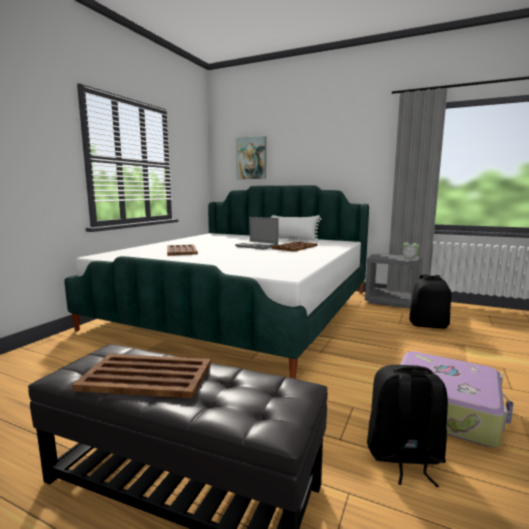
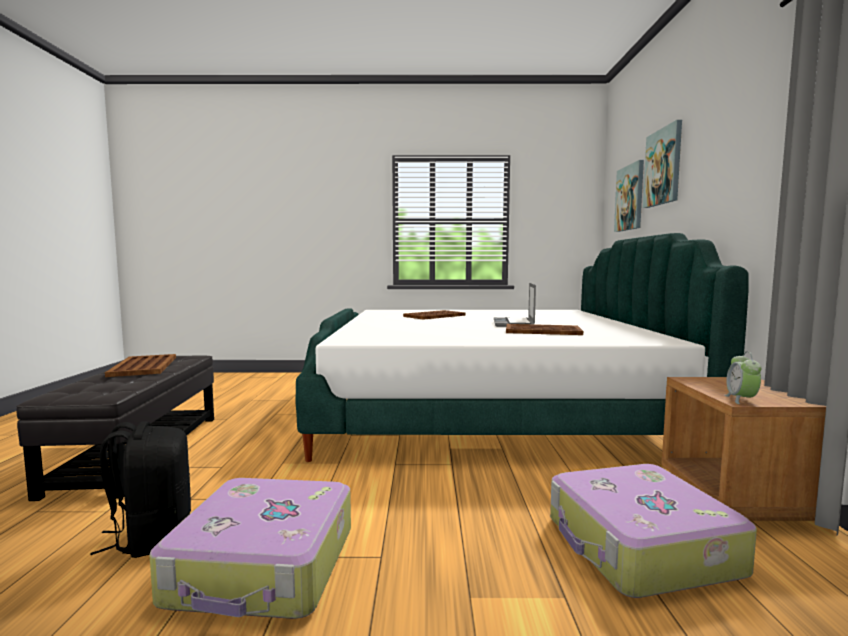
camera: 65 degrees right, 5 degrees down
(289, 145) = (663, 167): none -> picture
(292, 238) = (624, 325): white pillow -> none
(391, 301) = (737, 495): grey nightstand -> brown nightstand
(428, 325) = (639, 547): black backpack -> suitcase

